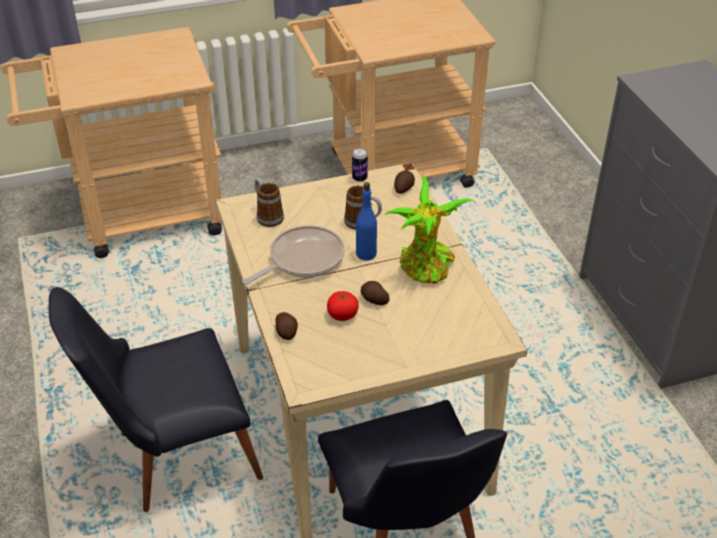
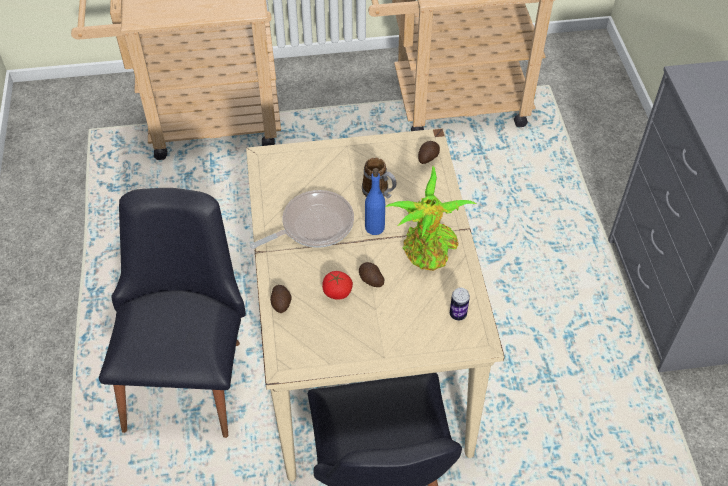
camera: 10 degrees right, 10 degrees up
(174, 457) = (189, 373): black chair -> black chair turned 105 degrees clockwise
(267, 216) = (290, 172): mug -> none
(359, 178) = (388, 140): can -> can (458, 314)

